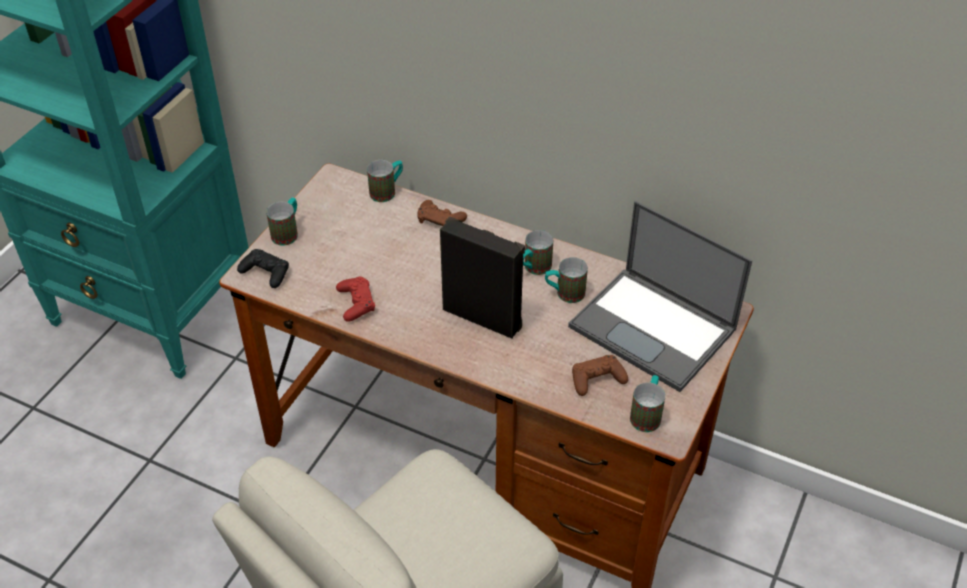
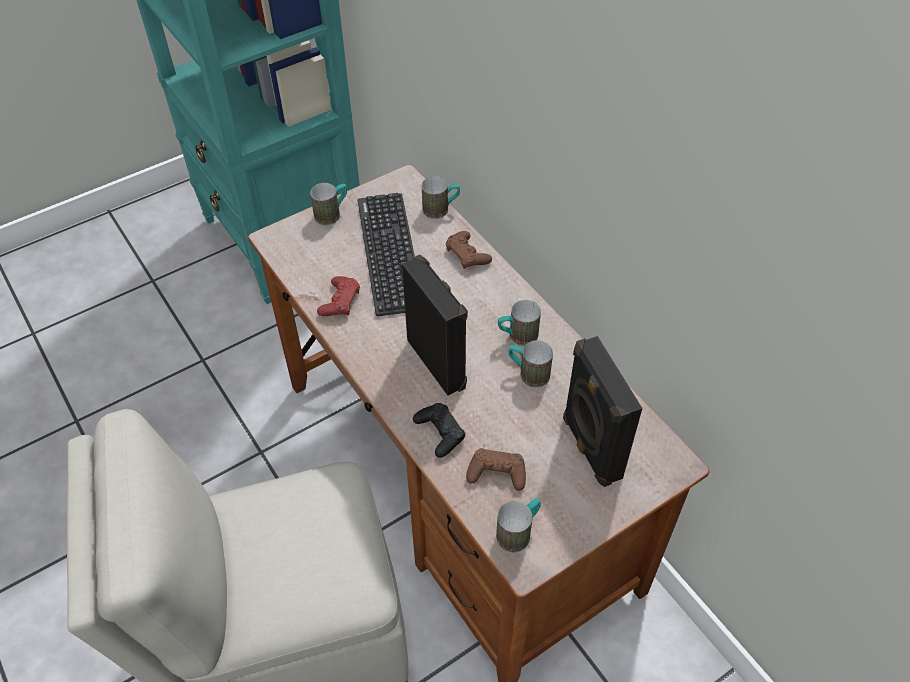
camera: 30 degrees right, 5 degrees up
(265, 272) = (288, 242): black game controller -> black game controller (440, 432)
(369, 245) = (389, 253): none -> keyboard
(654, 329) = (589, 448): laptop -> black speaker

